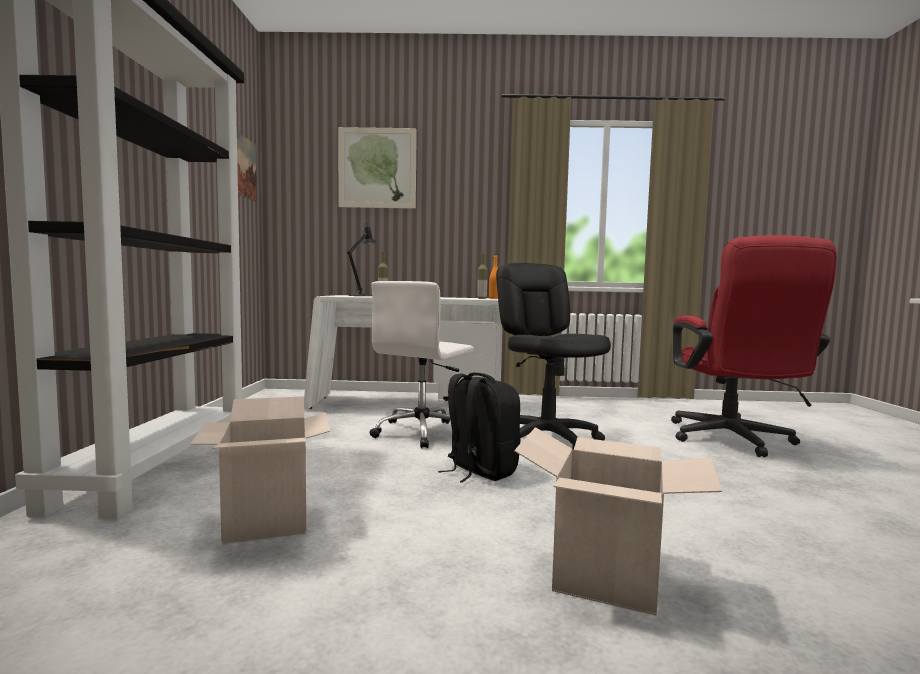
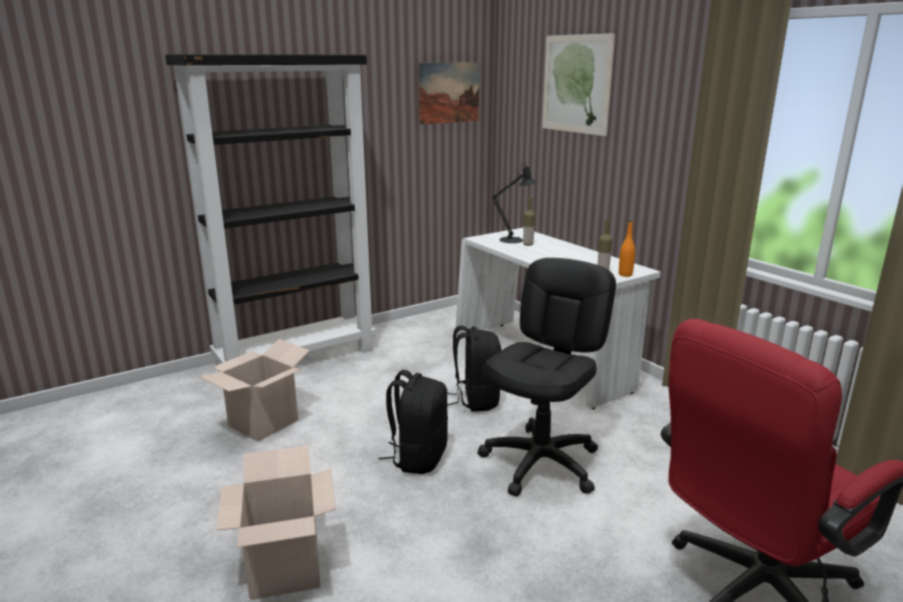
camera: 55 degrees right, 15 degrees up
(422, 432) = (475, 400): white office chair -> black backpack

